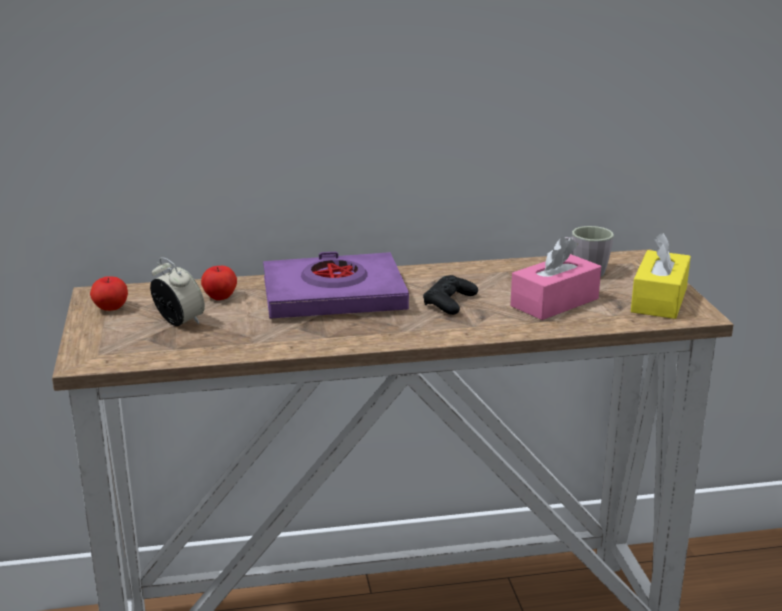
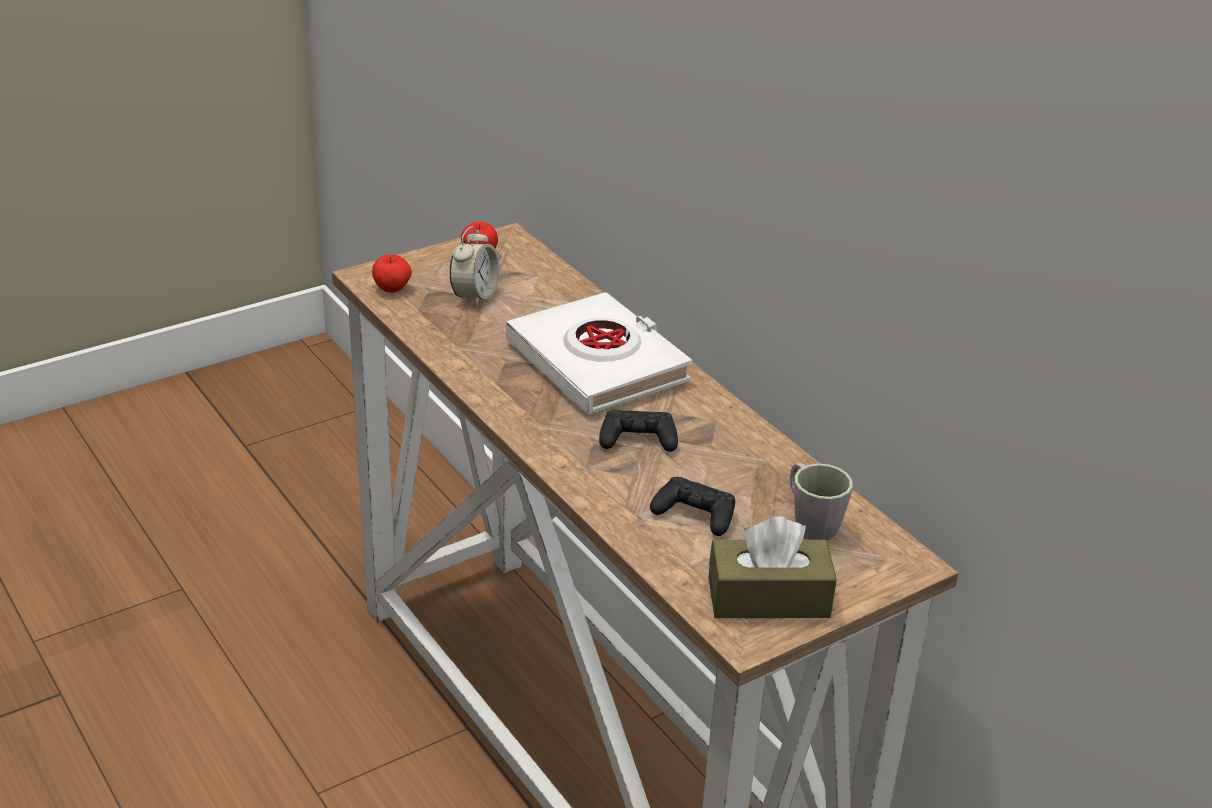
camera: 65 degrees right, 10 degrees up
(220, 297) = (547, 300): apple -> apple (392, 289)
(333, 296) = (598, 363): purple book -> white book
(554, 302) = (695, 514): pink tissue box -> black game controller
(659, 300) = (768, 598): yellow tissue box -> brown tissue box

